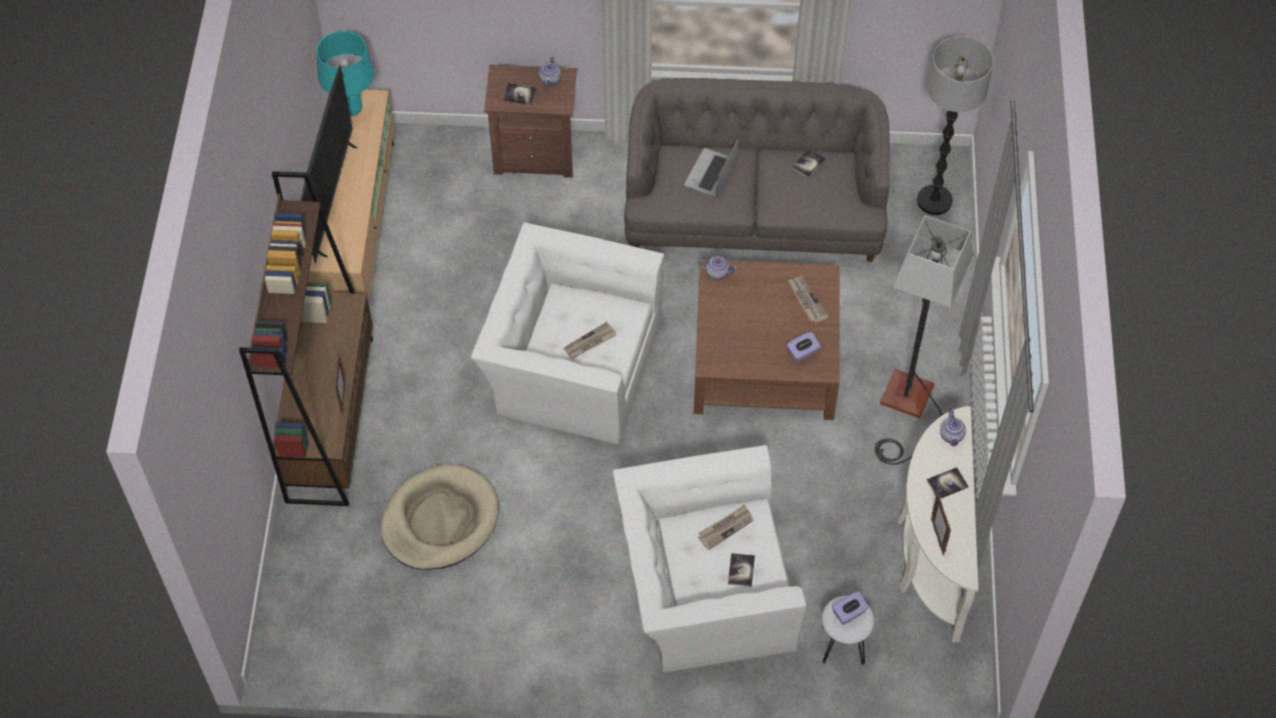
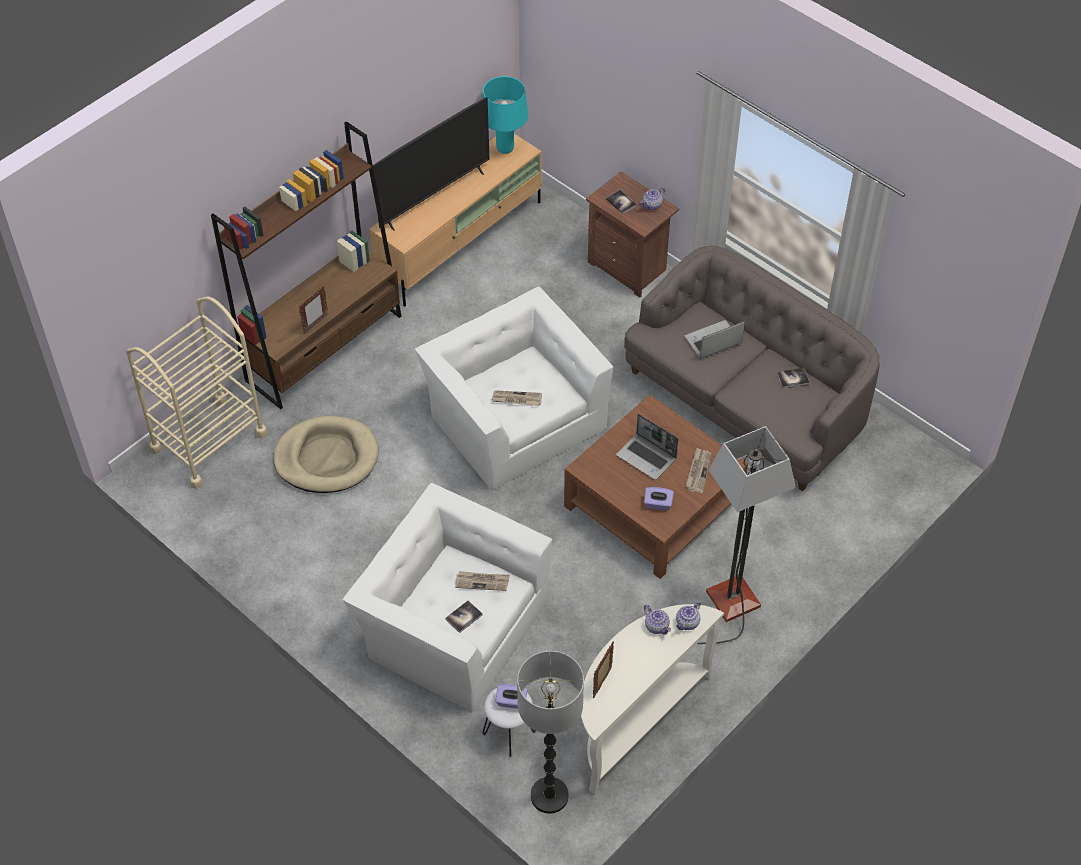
camera: 40 degrees right, 5 degrees down
(311, 585) = (209, 441): none -> beige cart
(717, 273) = (652, 411): teapot -> teapot (656, 626)
(753, 317) = (647, 457): none -> laptop
(934, 201) = (896, 480): floor lamp -> floor lamp (549, 796)
(947, 484) = (648, 652): book -> none

